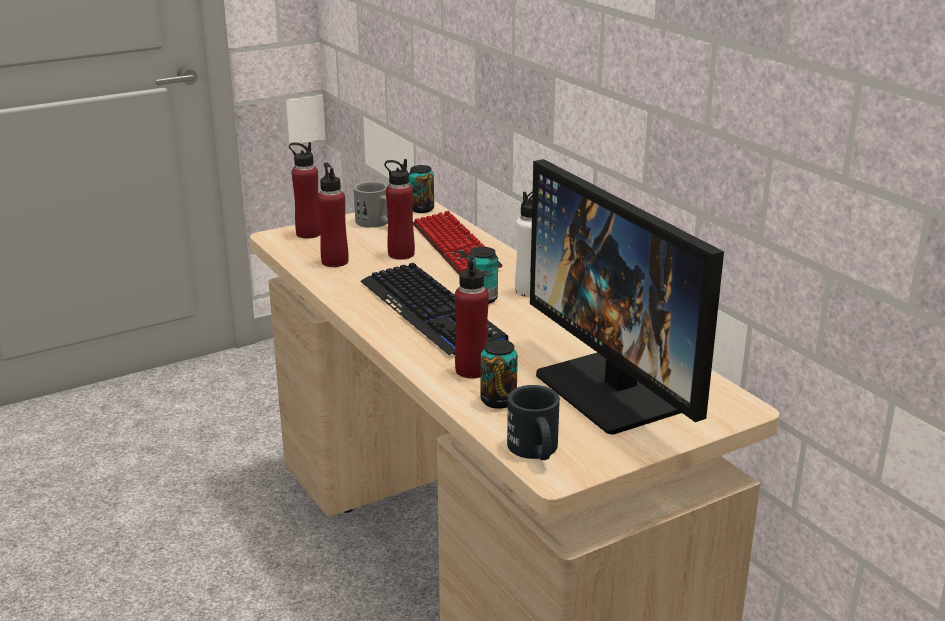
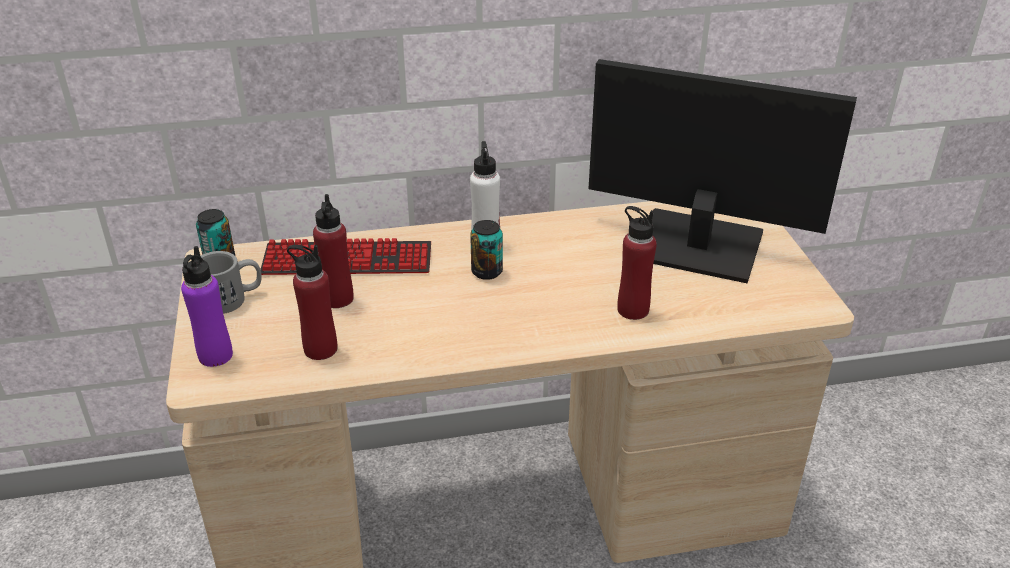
camera: 70 degrees left, 10 degrees up
(308, 233) = (215, 356): red bottle -> purple bottle
(431, 311) = (496, 307): keyboard -> none
(498, 401) = (695, 308): can -> none
(535, 451) = (784, 308): black mug -> none
(619, 390) = (696, 245): monitor -> monitor turned 150 degrees counterclockwise

